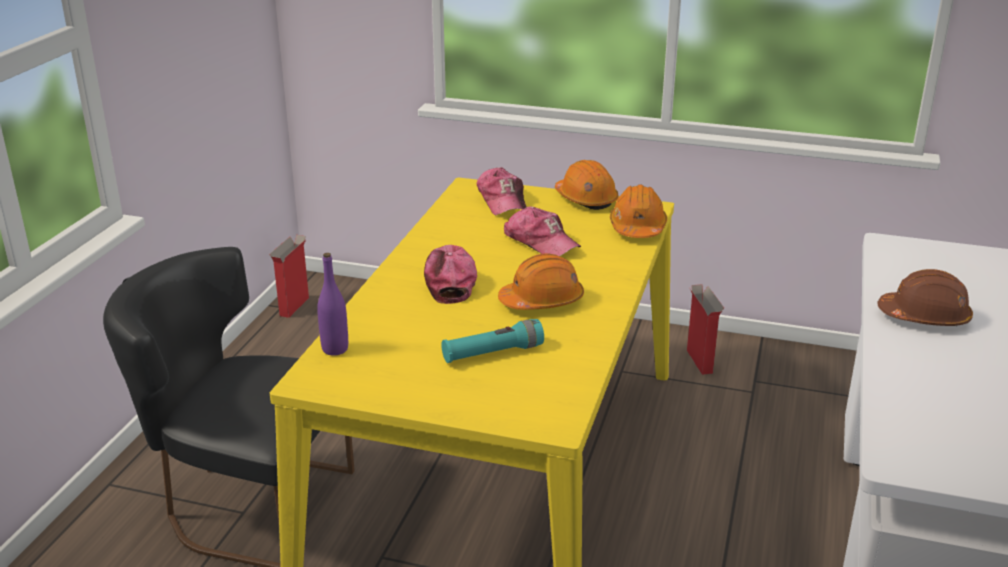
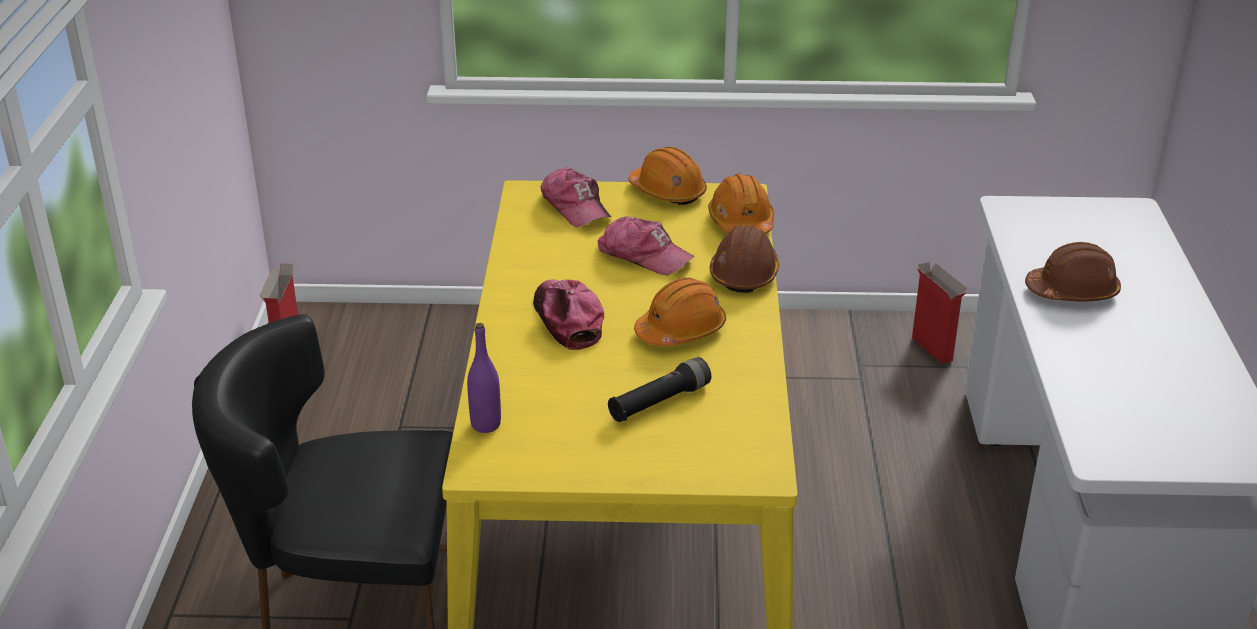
camera: 15 degrees left, 5 degrees up
(493, 353) = (659, 402): turquoise flashlight -> black flashlight
(620, 266) = (744, 274): none -> brown hard hat
(700, 362) = (792, 351): cardboard box -> cardboard box (932, 349)

